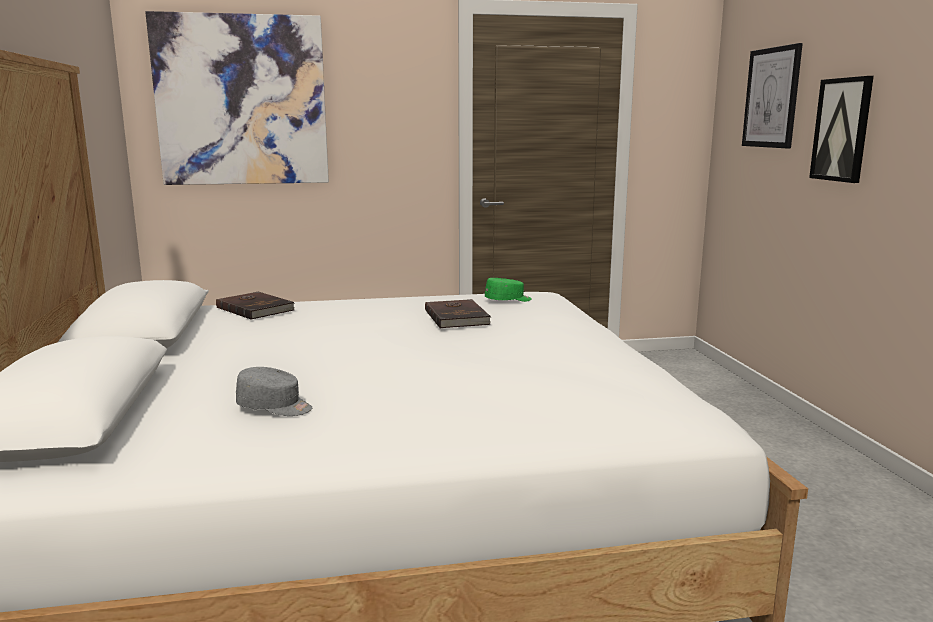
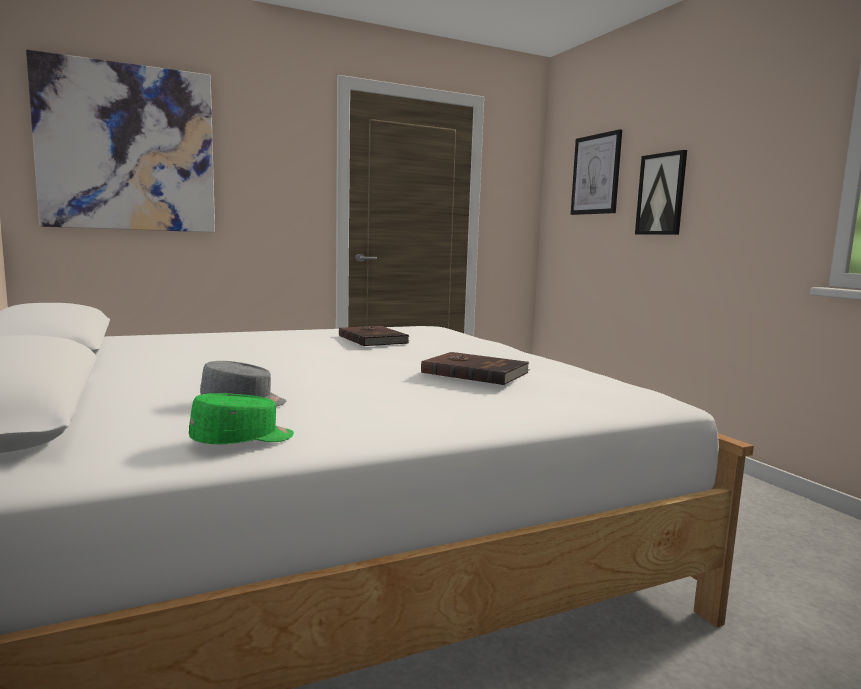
camera: 15 degrees left, 5 degrees down
(256, 308) = (164, 336): brown book -> brown book (474, 372)
(508, 300) = (408, 329): green cap -> green cap (243, 440)

